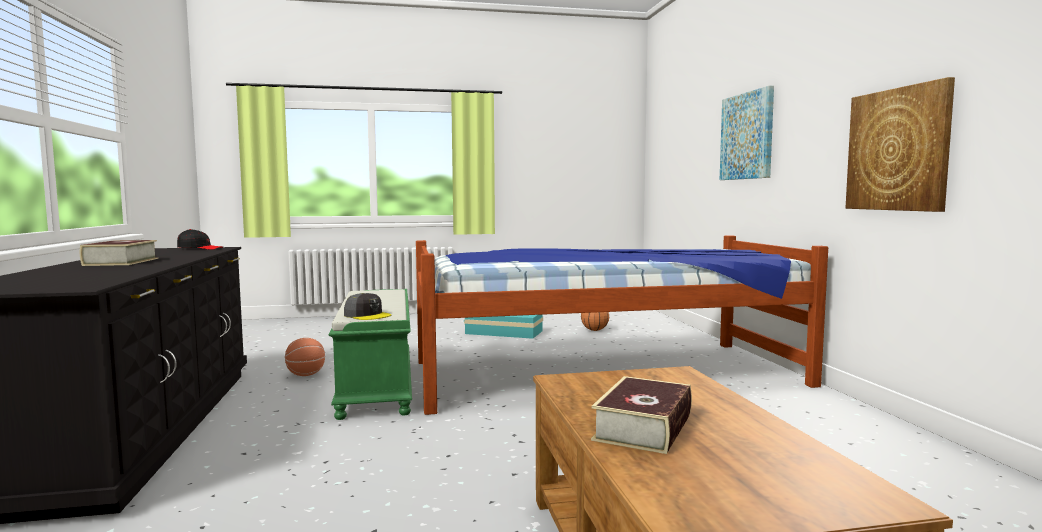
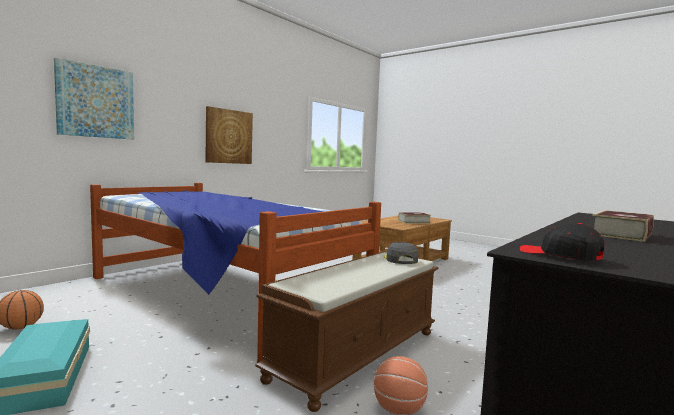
camera: 130 degrees left, 0 degrees up
(378, 384) = (356, 353): green bench -> brown bench

